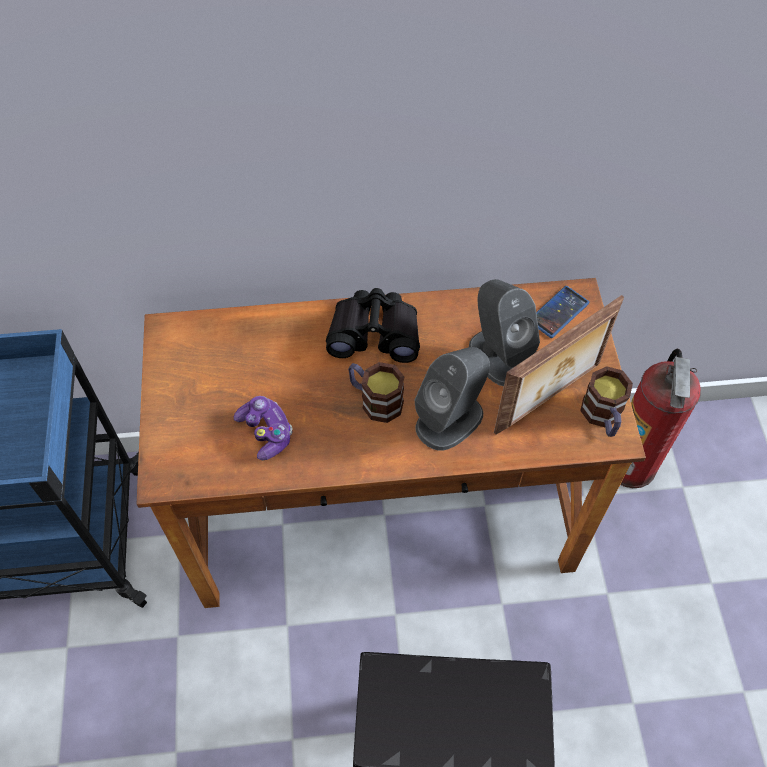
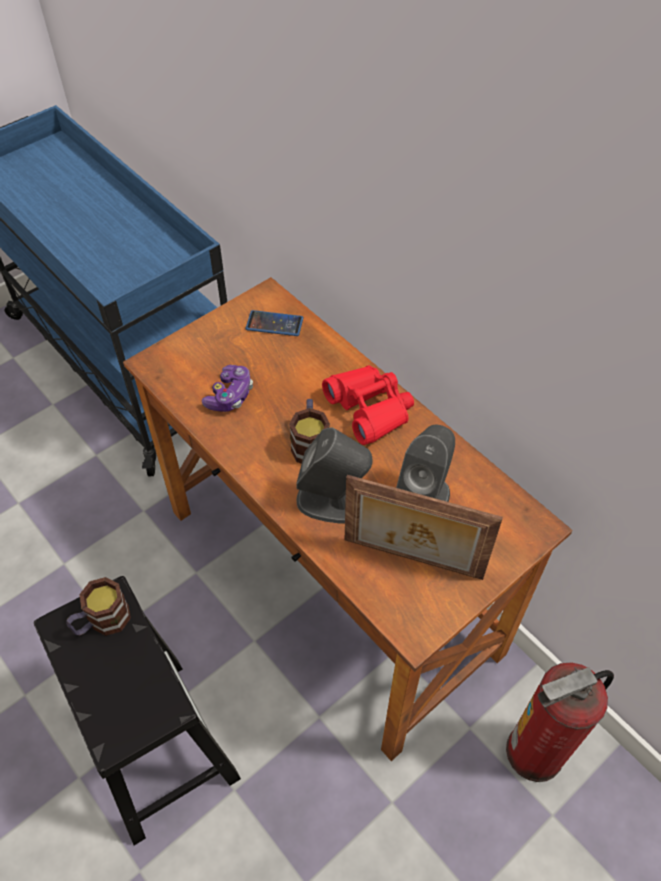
camera: 55 degrees right, 5 degrees down
(375, 333) = (370, 409): black binoculars -> red binoculars
(558, 312) = (507, 521): phone -> phone (274, 324)
(603, 417) = (427, 611): mug -> mug (102, 622)

